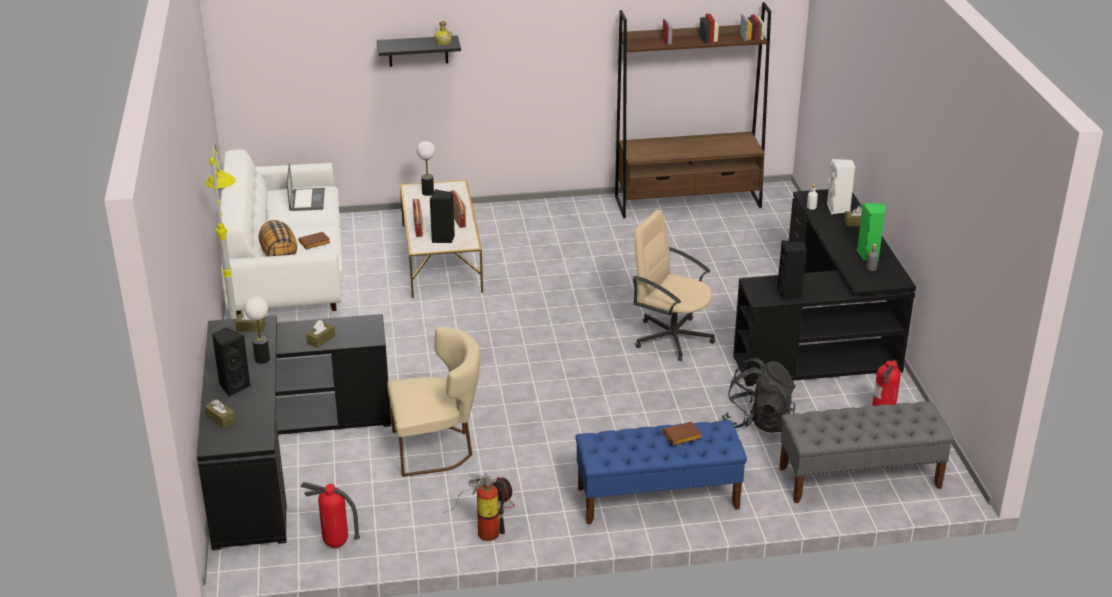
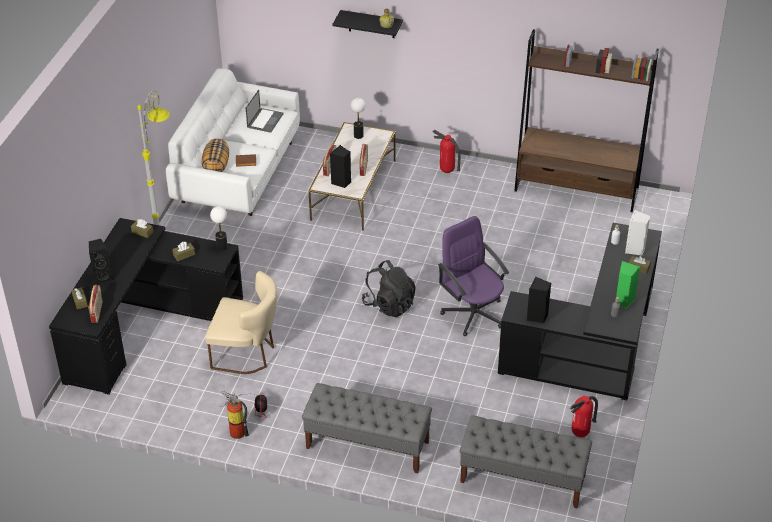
camera: 25 degrees right, 10 degrees up
(254, 423) = (97, 312): none -> radio
(262, 359) = (133, 261): table lamp -> table lamp (222, 247)
(335, 545) = (137, 407): fire extinguisher -> fire extinguisher (446, 171)
(657, 498) = (367, 445): blue bench -> grey bench
(672, 337) = (473, 313): beige office chair -> purple office chair
(681, 437) = (384, 410): brown book -> none
(758, 421) = (484, 406): black backpack -> black backpack (389, 304)

